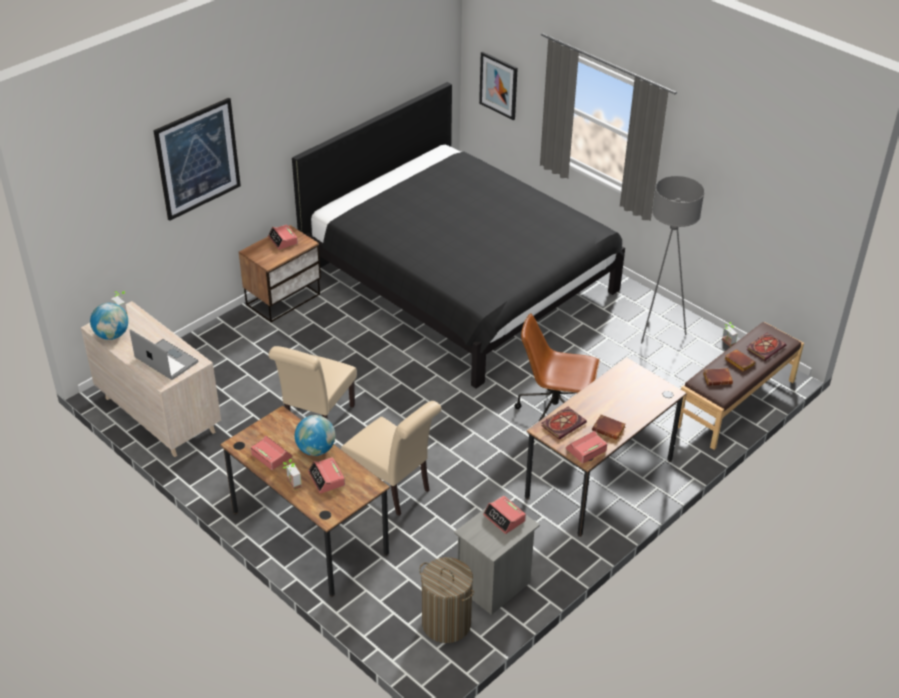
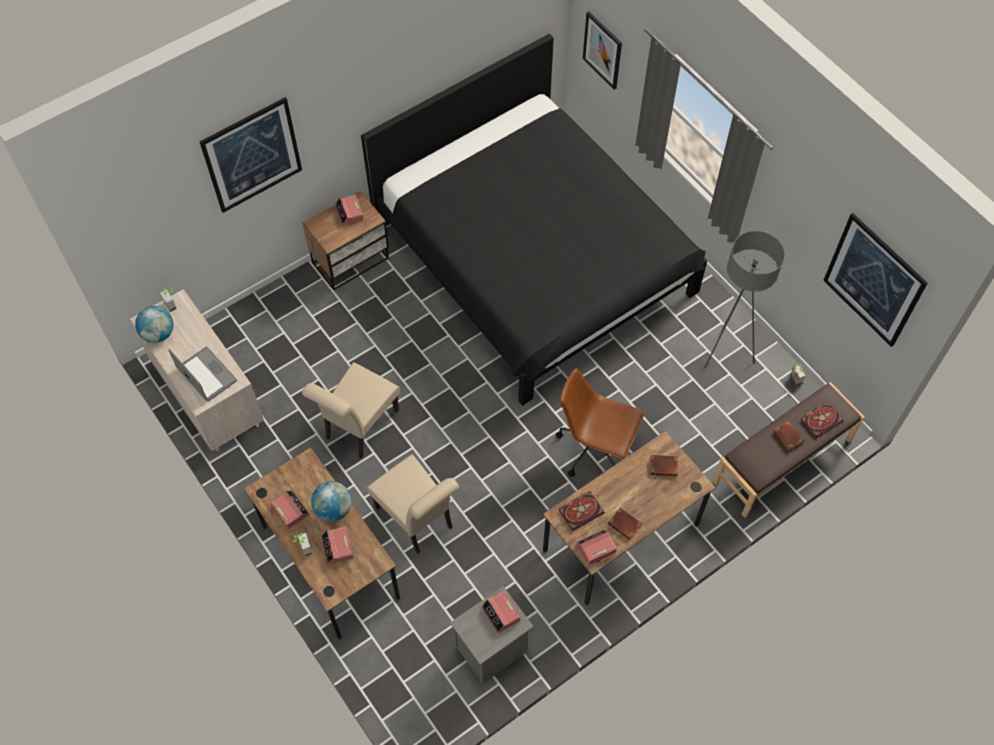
camera: 10 degrees right, 20 degrees up
(446, 623) = (439, 686): laundry basket -> none
(717, 378) = (760, 455): brown book -> brown book (664, 466)
(789, 190) = (873, 280): none -> picture

